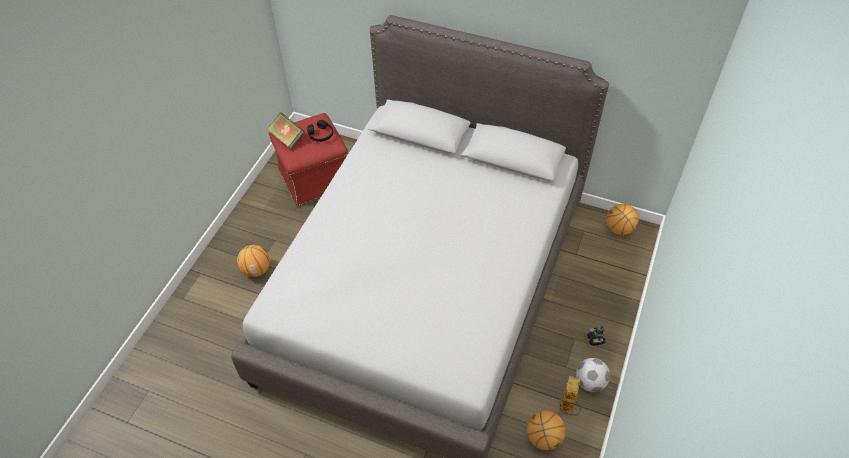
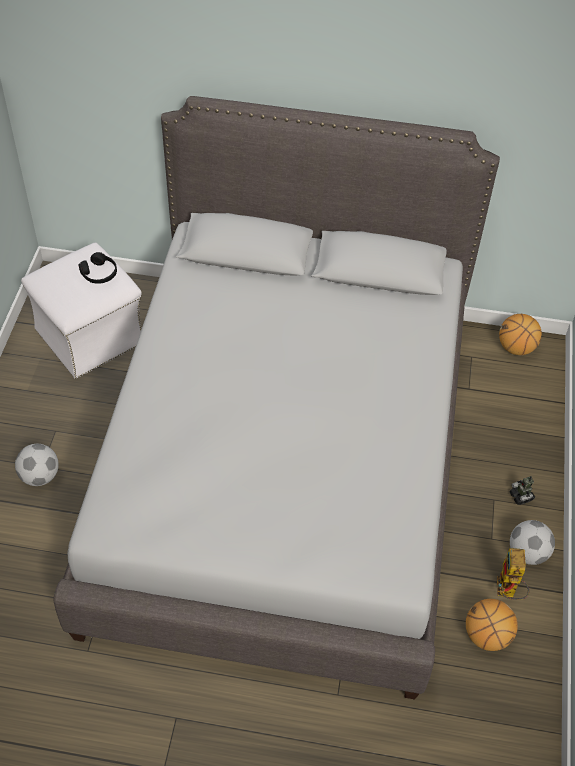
camera: 15 degrees left, 0 degrees up
(256, 270) = (40, 476): basketball -> football
(287, 138) = (52, 284): book -> none
(315, 178) = (91, 335): red ottoman -> white ottoman

